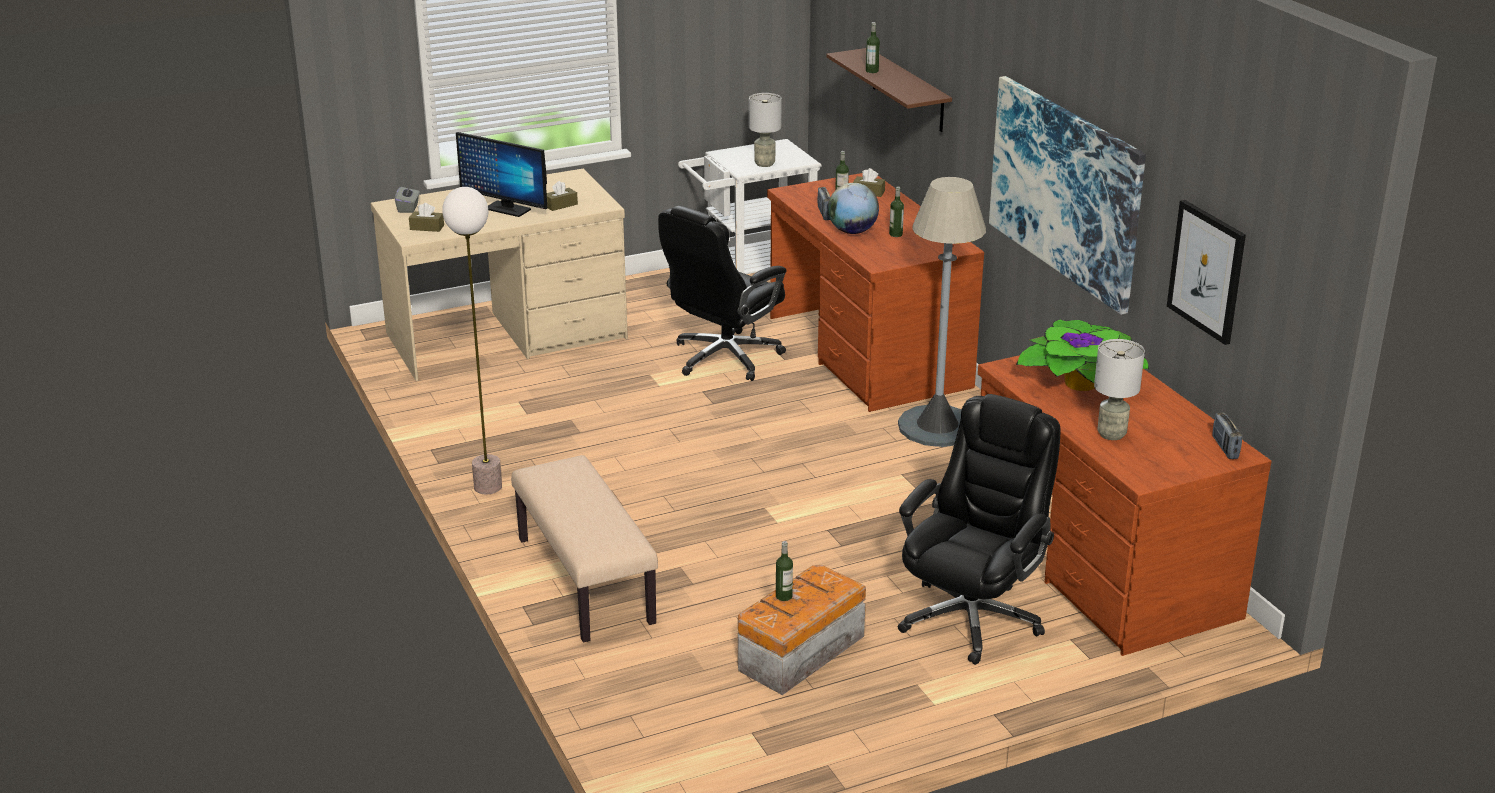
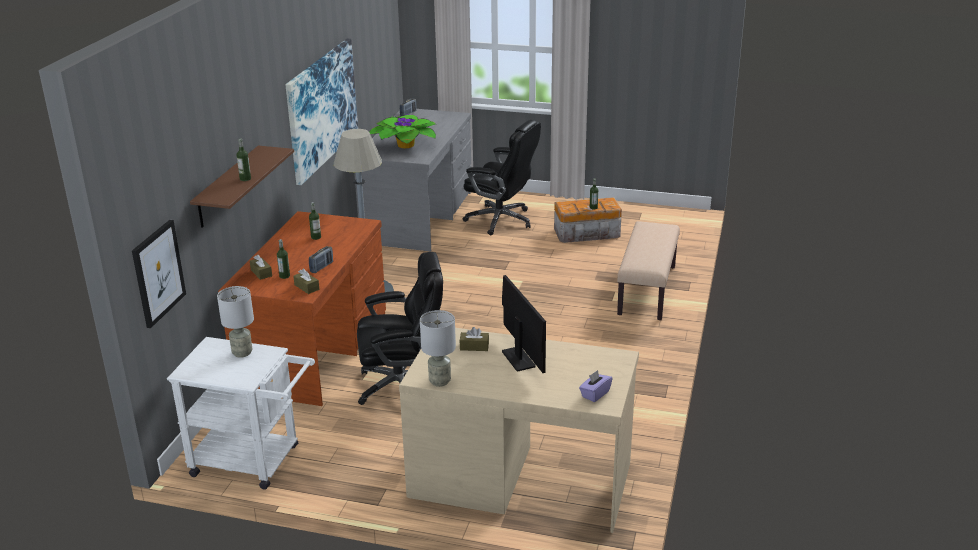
camera: 140 degrees left, 0 degrees up
(408, 208) = (595, 394): grey tissue box -> purple tissue box
(427, 227) = (601, 364): brown tissue box -> brown tissue box (306, 287)
(487, 487) = (651, 357): floor lamp -> none
(852, 231) = (334, 248): globe -> none
(972, 617) = (501, 220): black office chair -> black office chair turned 135 degrees counterclockwise
(1100, 565) = (419, 217): brown desk -> grey desk
(1111, 434) = (436, 128): grey table lamp -> grey table lamp (439, 381)
(1207, 271) = (371, 63): picture -> picture (158, 273)

